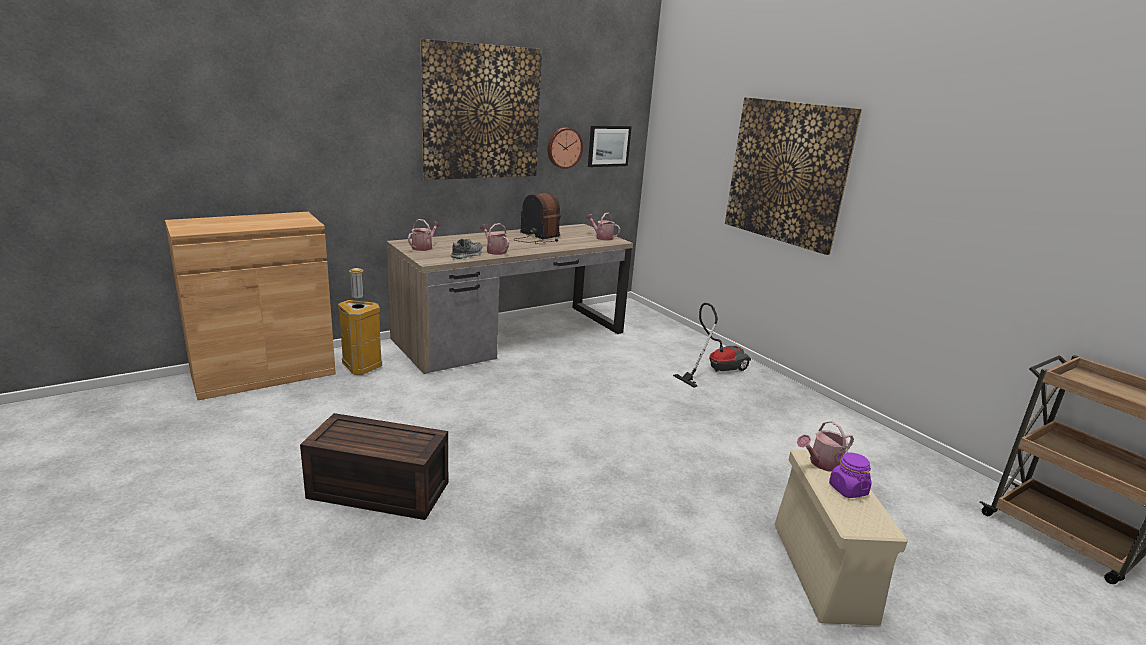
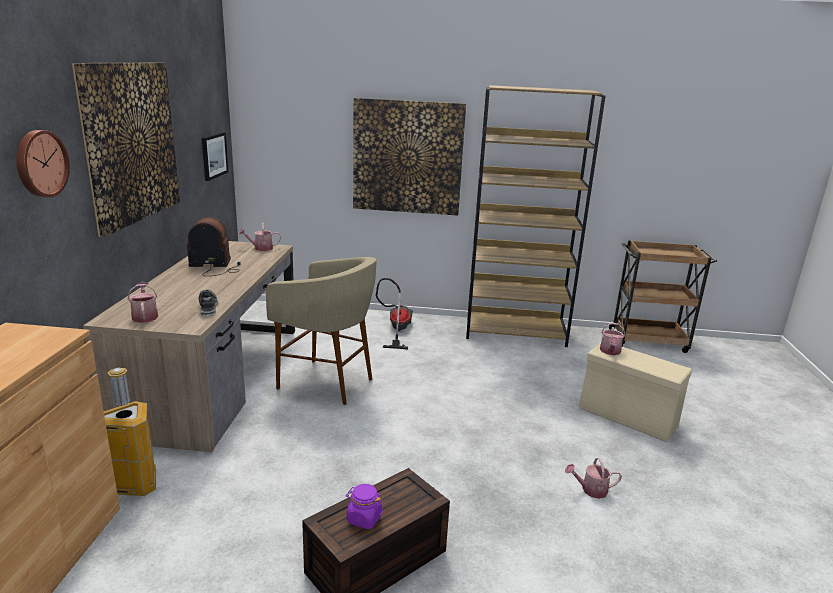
camera: 50 degrees left, 0 degrees up
(494, 251) = (217, 293): watering can -> watering can (590, 490)
(564, 148) = (189, 166): wall clock -> wall clock (40, 163)
(575, 376) = (327, 383): none -> beige stool
(847, 489) = (640, 359): purple jar -> purple jar (364, 519)
(853, 430) = (515, 332): none -> brown bookcase

